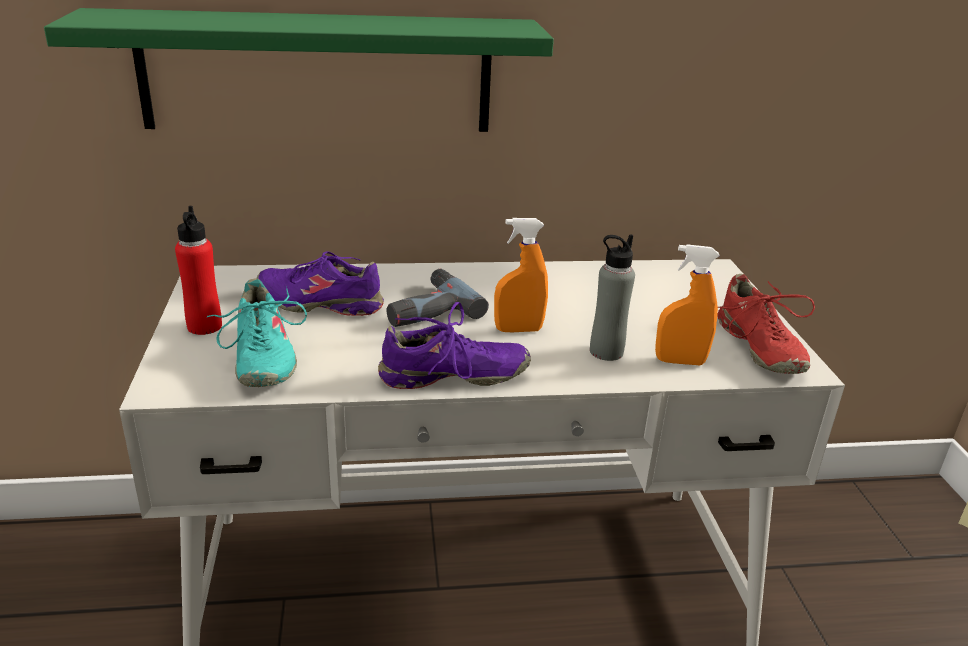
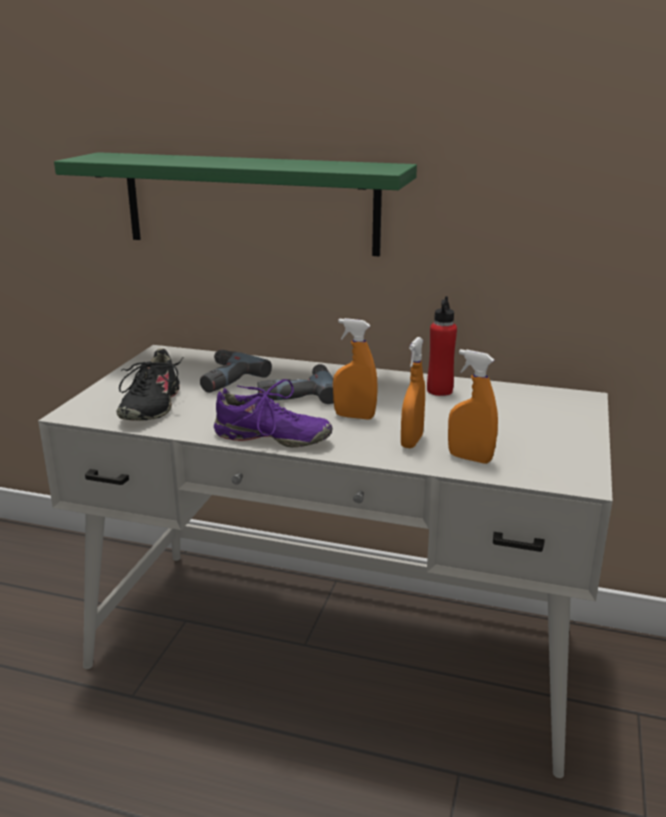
camera: 25 degrees right, 5 degrees down
(204, 326) = (131, 382): red bottle -> red bottle (439, 390)
(261, 358) = (150, 406): turquoise shoe -> black shoe
(321, 303) = (222, 378): purple shoe -> power drill
(606, 351) = (412, 441): grey bottle -> orange spray bottle
(758, 348) = (555, 460): red shoe -> none

